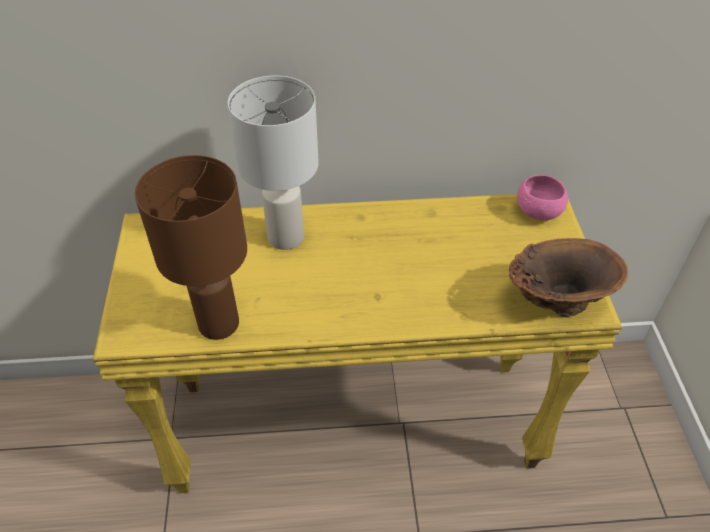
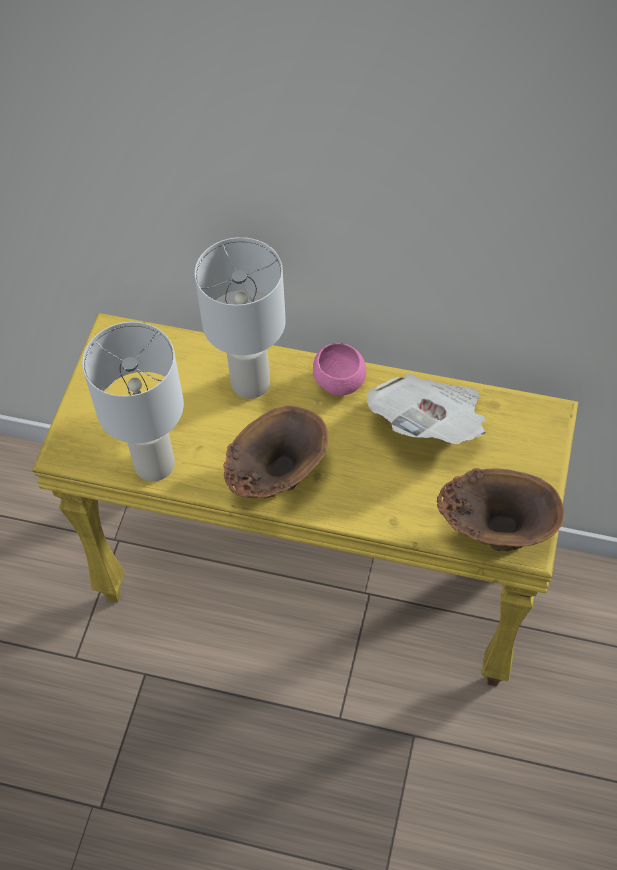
camera: 20 degrees right, 10 degrees up
(217, 324) = (153, 464): brown table lamp -> white table lamp
(341, 308) = (276, 479): none -> brown vase
(457, 234) = (430, 425): none -> newspaper
(538, 212) = (532, 421): pink bowl -> pink bowl (339, 382)

